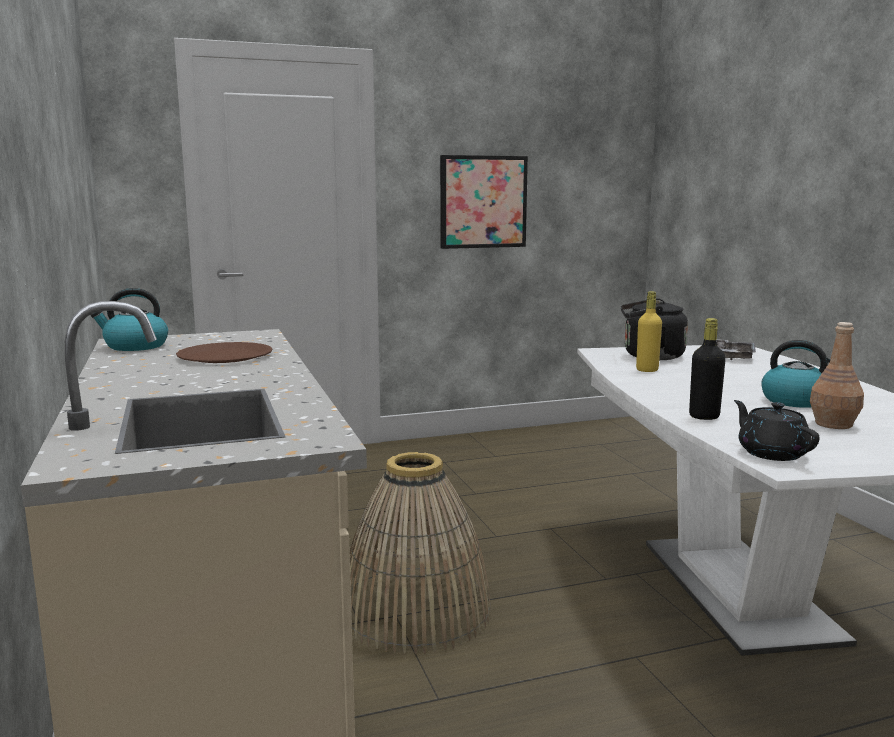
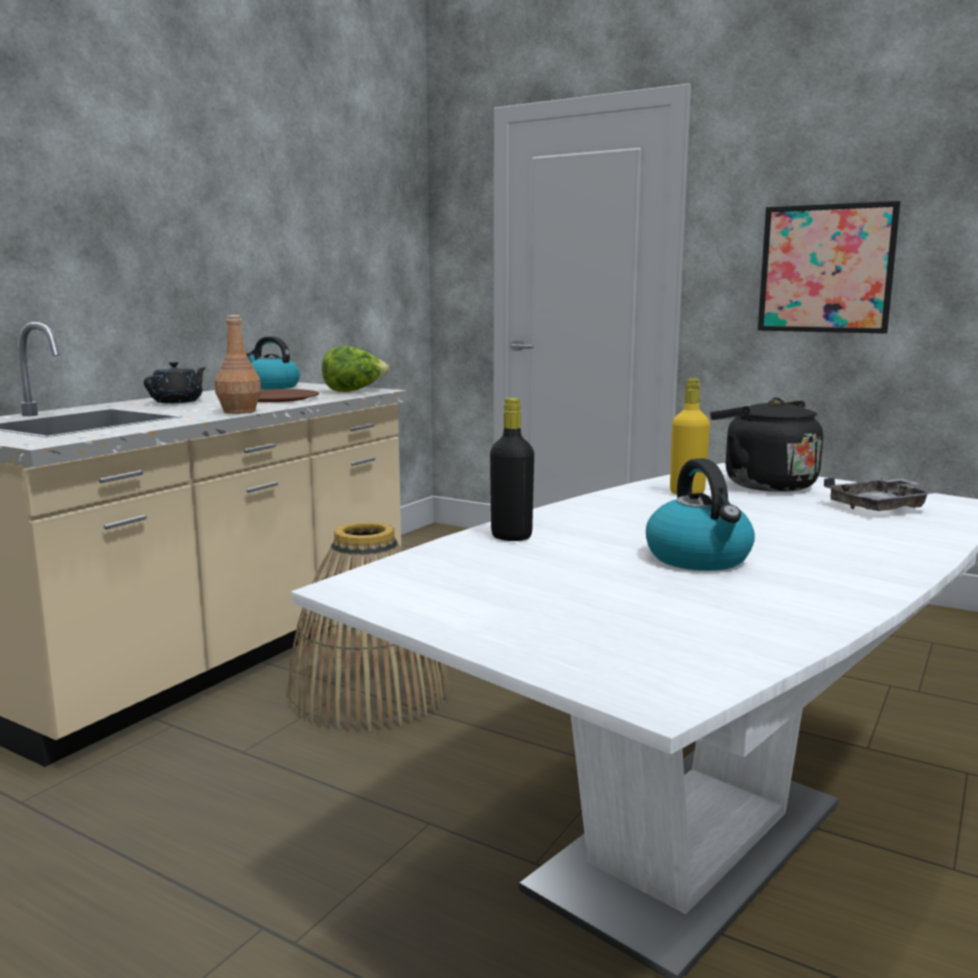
camera: 50 degrees right, 0 degrees up
(246, 337) = (354, 391): none -> lettuce
(771, 453) = (401, 576): black teapot -> black teapot (178, 401)
(833, 424) = (608, 586): brown bottle -> brown bottle (239, 411)

